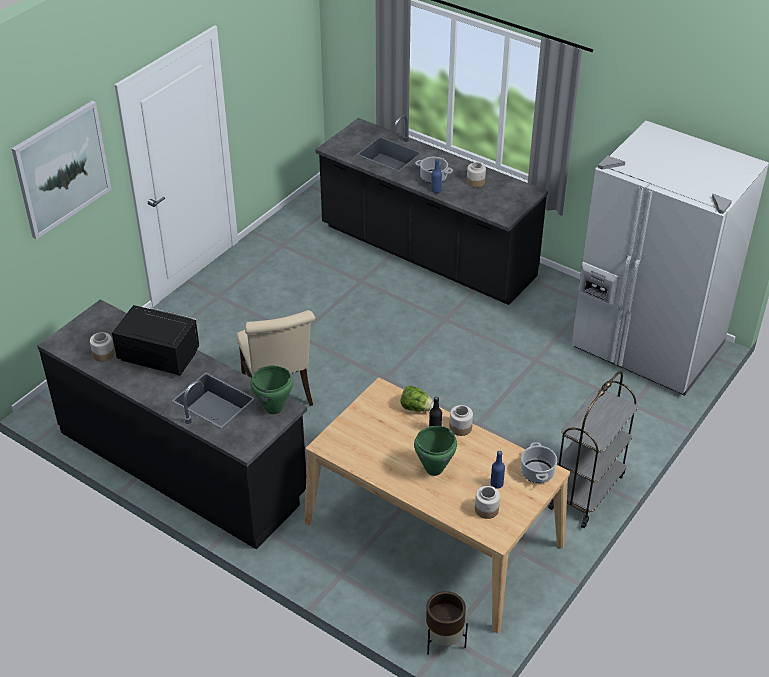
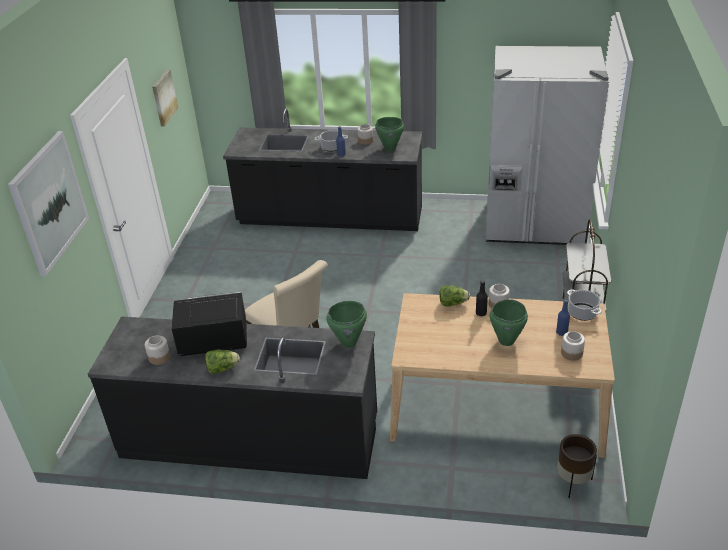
camera: 25 degrees left, 5 degrees down
(147, 388) = (222, 369): none -> lettuce
(268, 67) = (163, 97): none -> picture
(493, 200) = (389, 148): none -> green cooking pot

